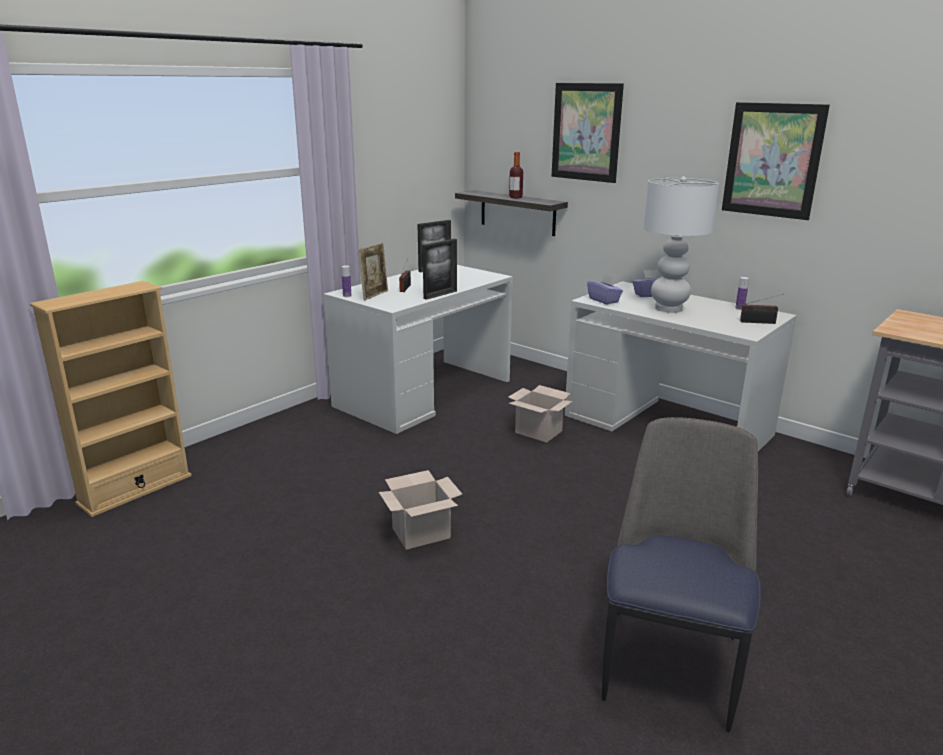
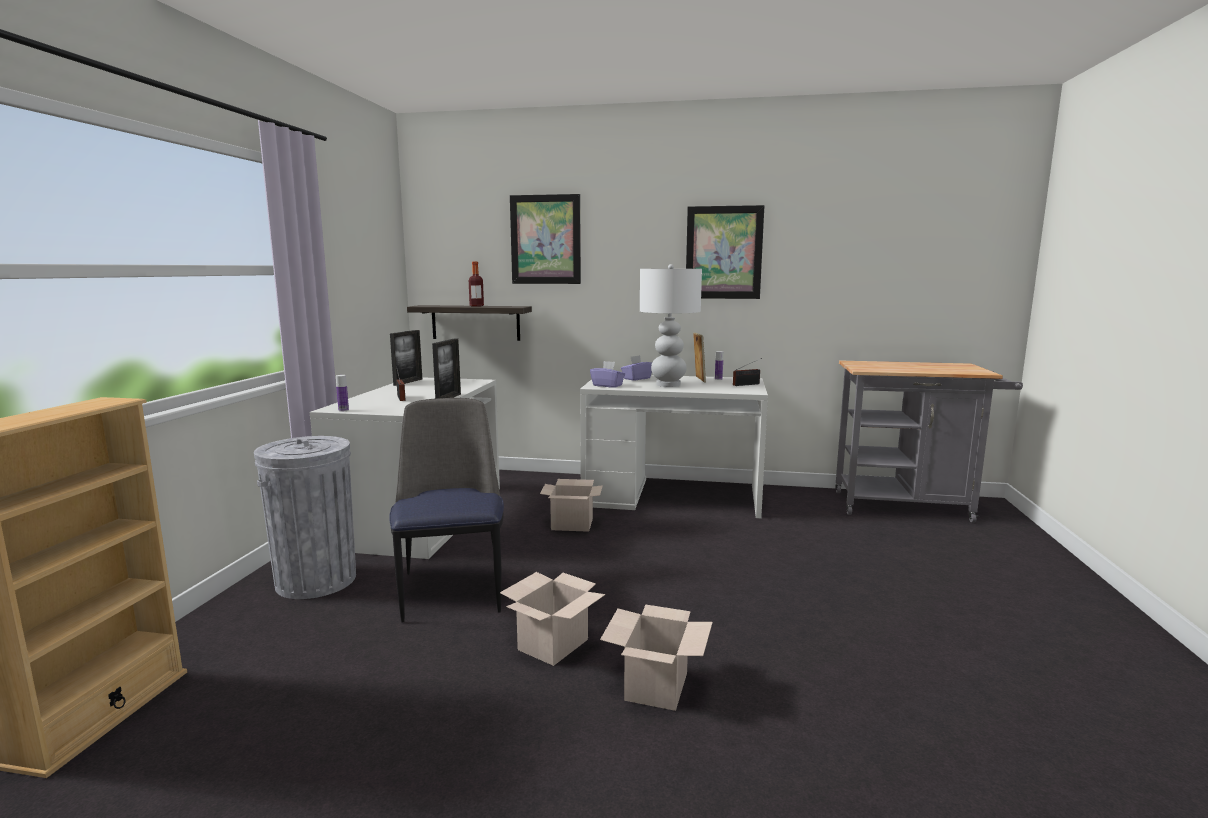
camera: 30 degrees left, 10 degrees down
(308, 431) = (316, 580): none -> grey trash can
(374, 295) = (375, 406): picture frame -> picture frame (698, 379)
(464, 592) = (655, 685): none -> cardboard box
(670, 663) = (887, 679): chair -> chair (453, 589)

